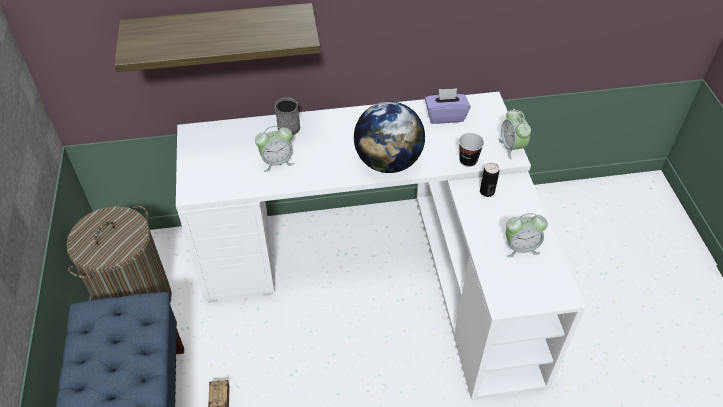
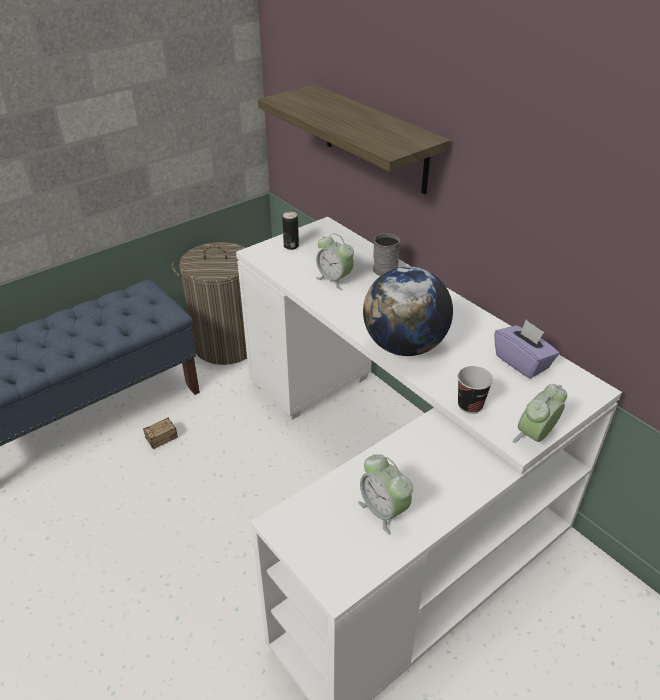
camera: 60 degrees right, 10 degrees down
(487, 192) = (448, 447): can -> can (291, 246)

